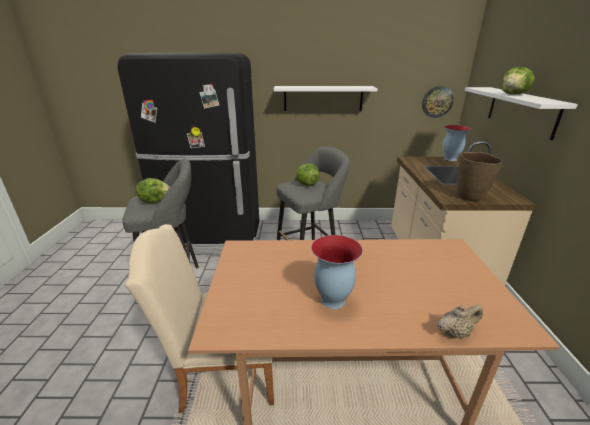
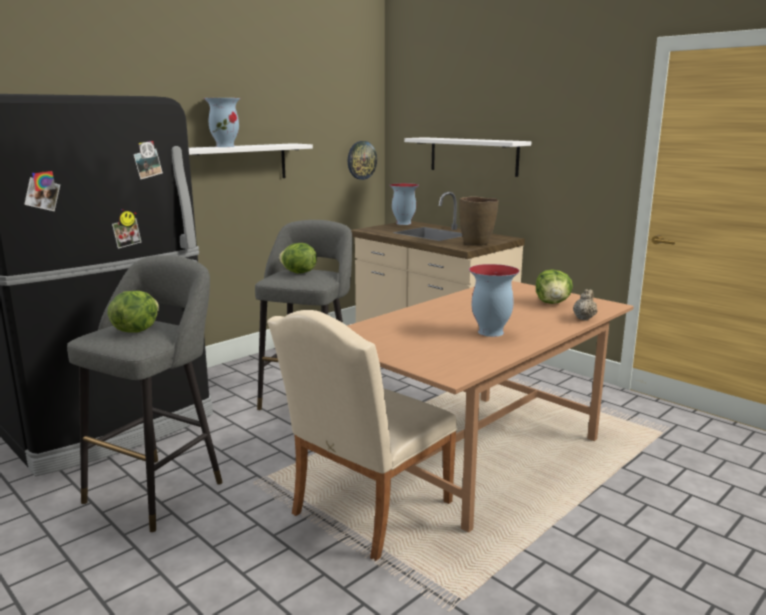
camera: 45 degrees left, 10 degrees down
(310, 86) = (225, 146): none -> vase
(513, 94) = (468, 139): lettuce -> lettuce (552, 303)

